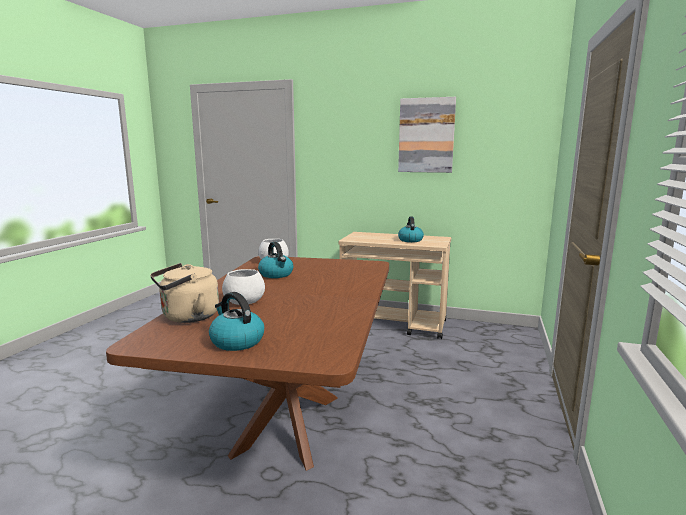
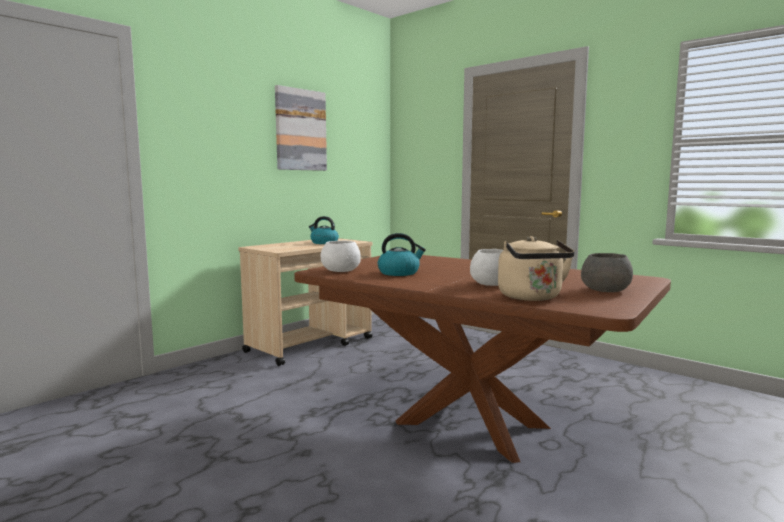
camera: 65 degrees left, 5 degrees down
(236, 341) = (606, 290): kettle -> grey bowl

